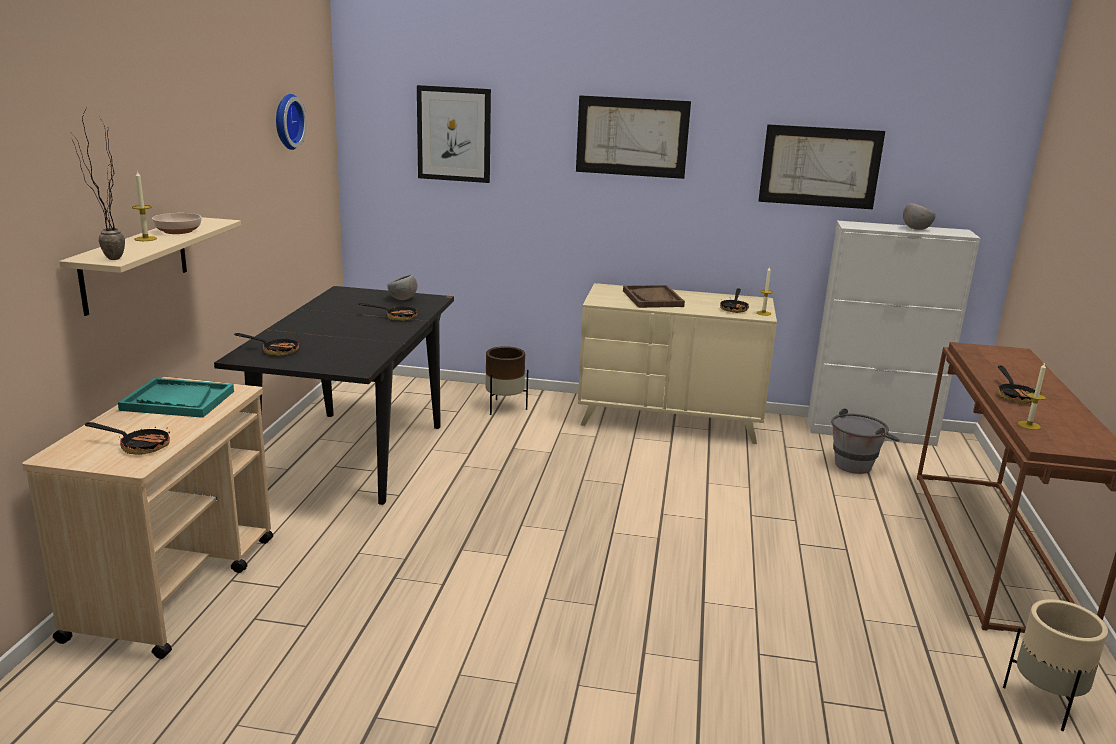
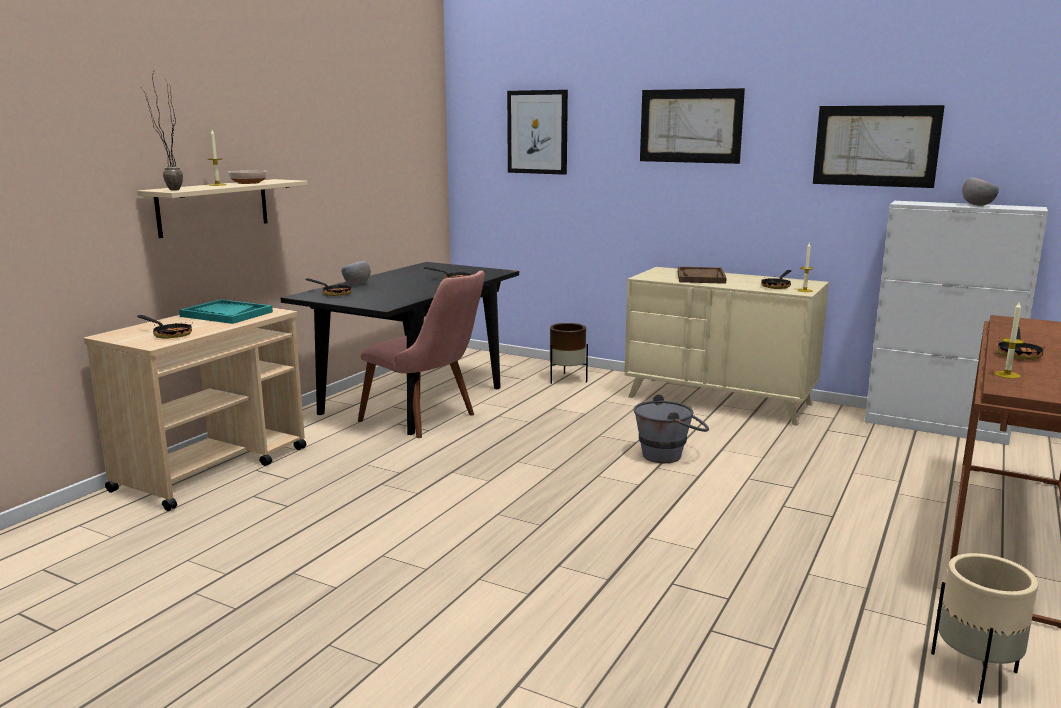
camera: 20 degrees right, 5 degrees down
(286, 121) = (386, 118): wall clock -> none
(390, 481) = (428, 420): none -> pink chair
(403, 299) = (472, 271): grey bowl -> grey bowl (357, 284)
(858, 464) = (901, 451): grey bucket -> grey bucket (669, 455)

